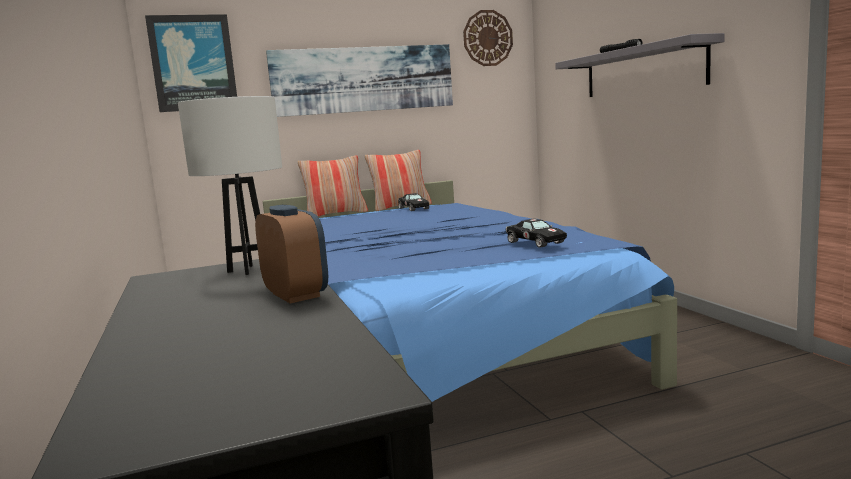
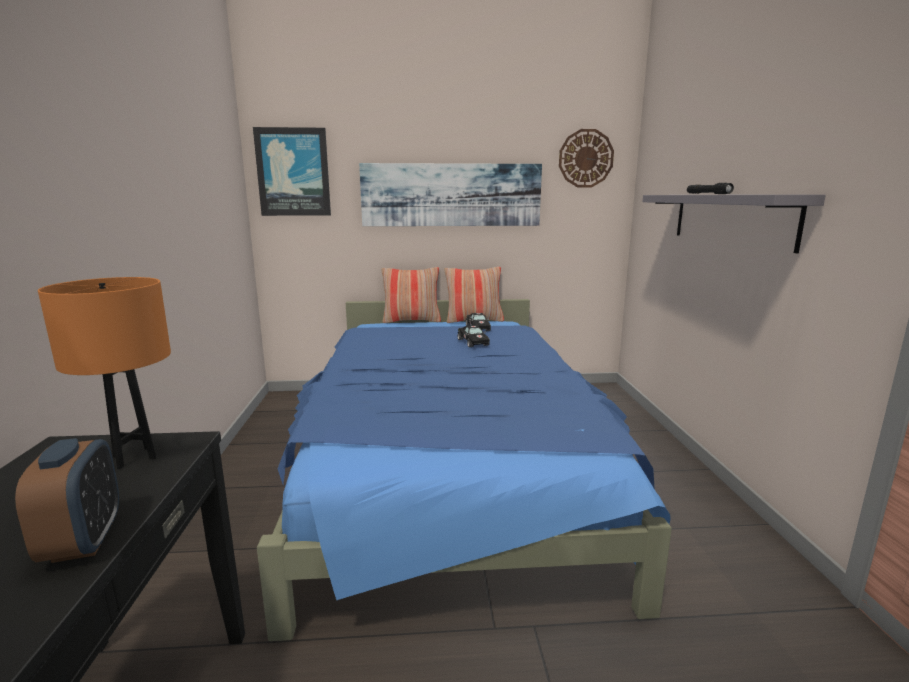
camera: 15 degrees right, 5 degrees up
(249, 270) = (135, 457): white table lamp -> orange table lamp
(534, 242) = (530, 420): black toy car -> black toy car (473, 342)

